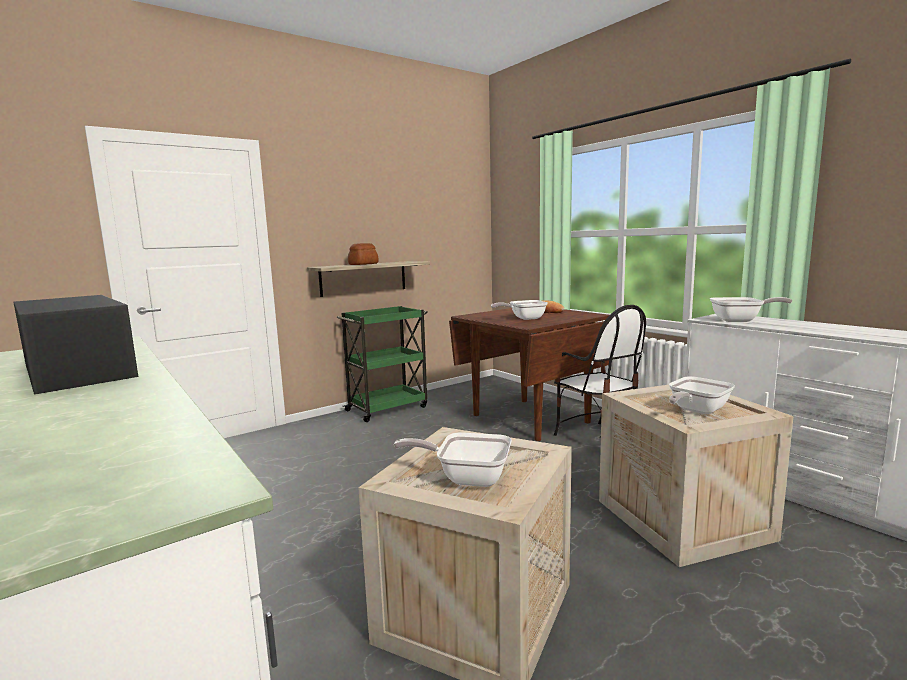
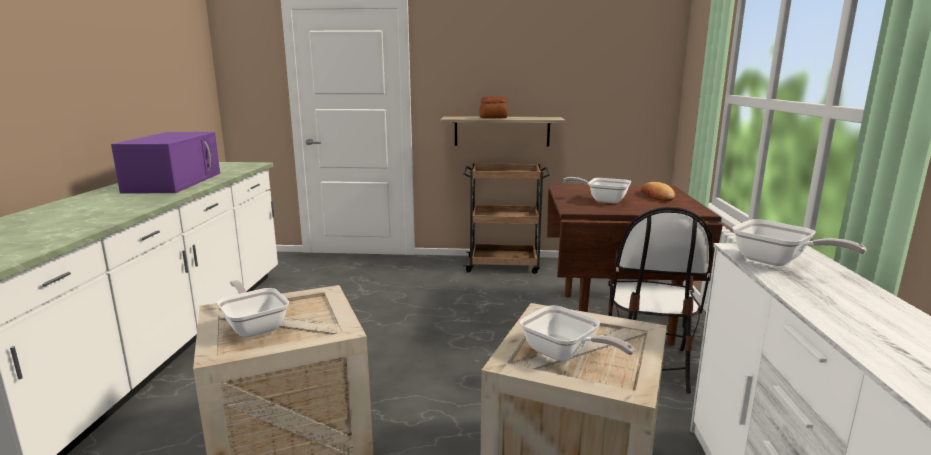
camera: 40 degrees right, 5 degrees up
(77, 370) = (174, 182): black microwave -> purple microwave
(388, 408) = (504, 265): green cart -> brown cart
(696, 411) = (565, 355): frying pan -> frying pan turned 135 degrees counterclockwise

